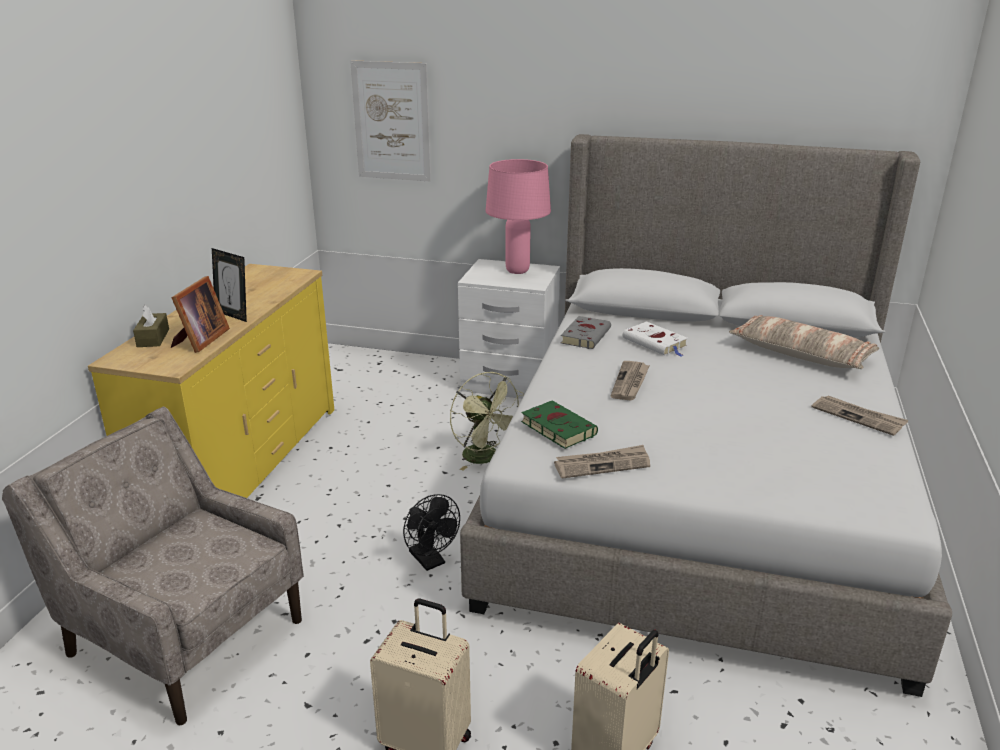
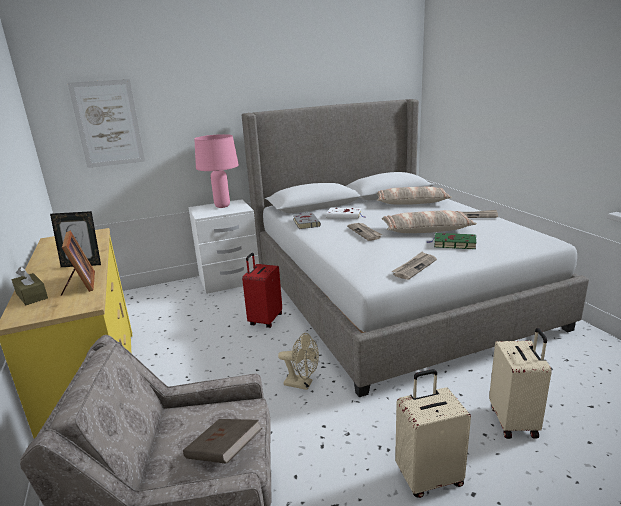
camera: 35 degrees left, 5 degrees down
(187, 578) = (224, 453): none -> brown book
(430, 561) = (302, 384): black fan -> beige fan
(486, 458) = (265, 320): green fan -> red suitcase
(556, 427) = (367, 260): green book -> green book (453, 244)
(731, 413) = (426, 230): none -> pillow

